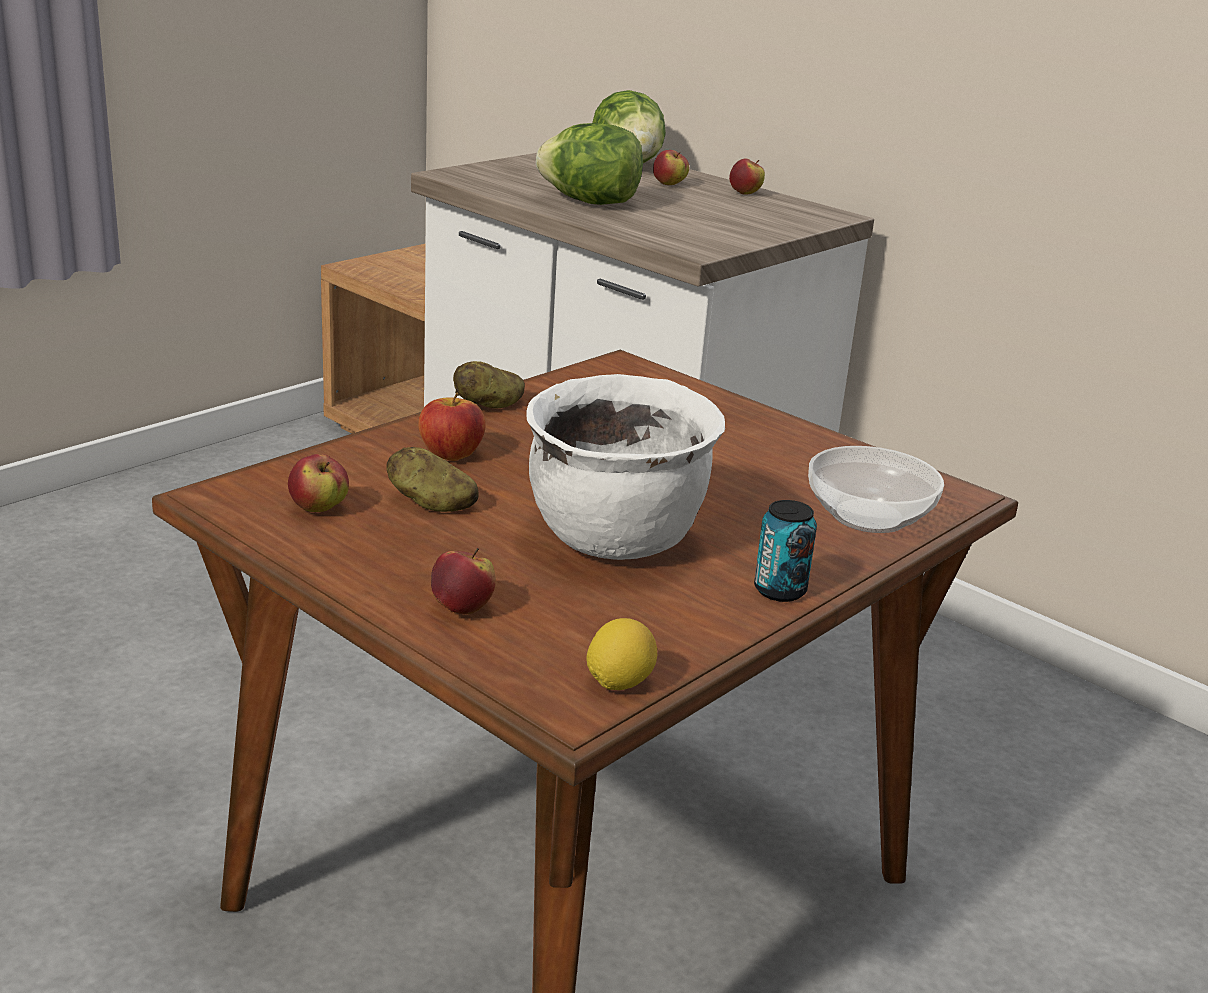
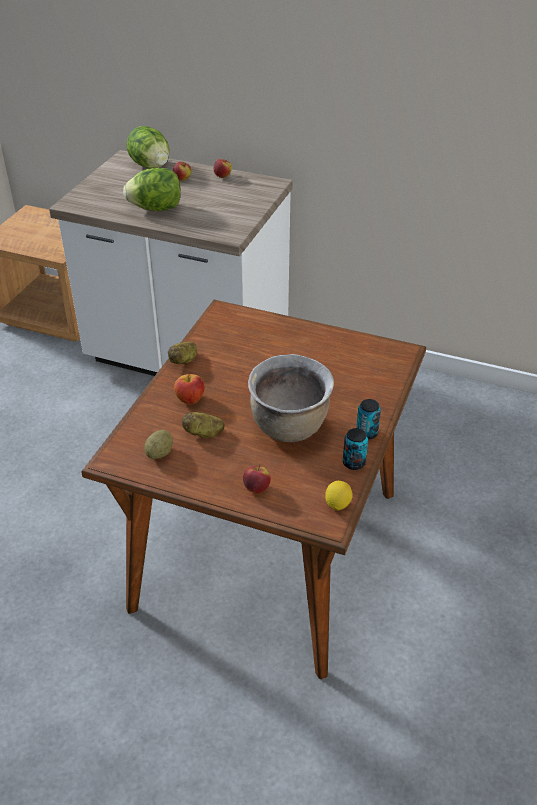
camera: 20 degrees left, 15 degrees up
(319, 509) = (159, 453): apple -> potato
(616, 540) = (290, 427): white cooking pot -> brown cooking pot
(712, 627) = (354, 463): none -> can
(867, 517) = (376, 378): bowl -> none

